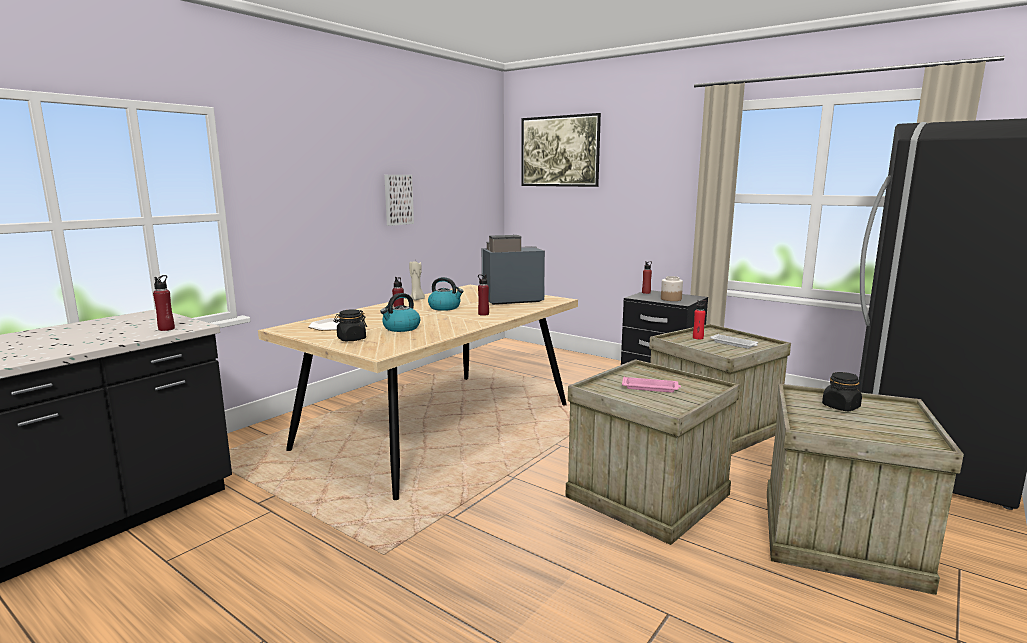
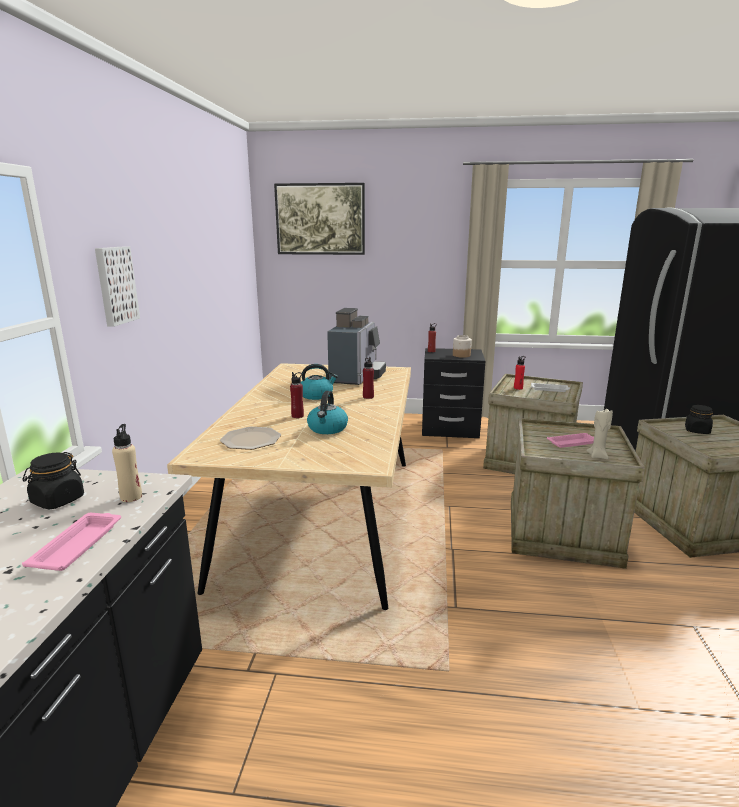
camera: 30 degrees left, 5 degrees up
(99, 342) = (78, 545): none -> pink tray
(166, 329) = (131, 497): red bottle -> beige bottle
(351, 339) = (306, 453): black jar -> black jar (57, 500)
(397, 199) = (192, 278): picture -> picture (115, 285)
(417, 299) = (267, 390): beige candle -> beige candle (597, 456)
(509, 300) = (356, 377): coffee machine -> coffee machine turned 150 degrees clockwise

